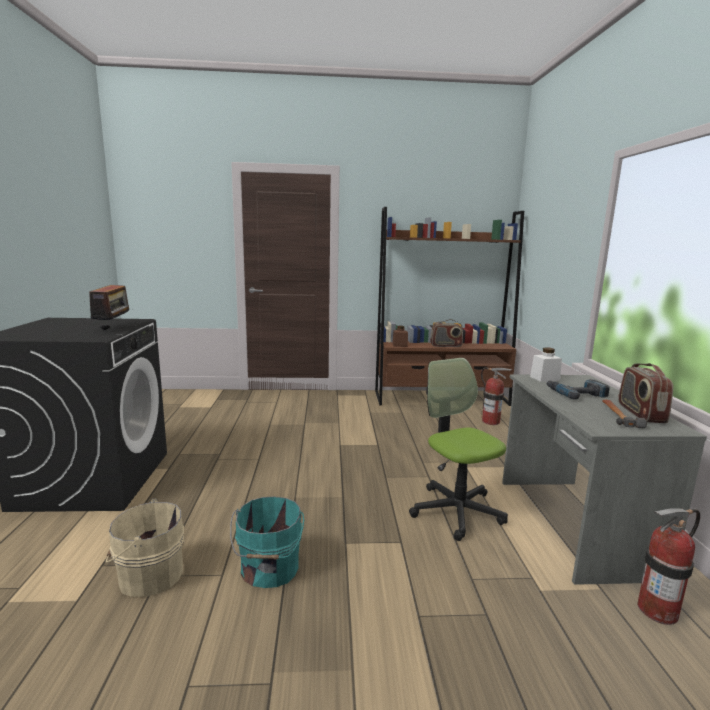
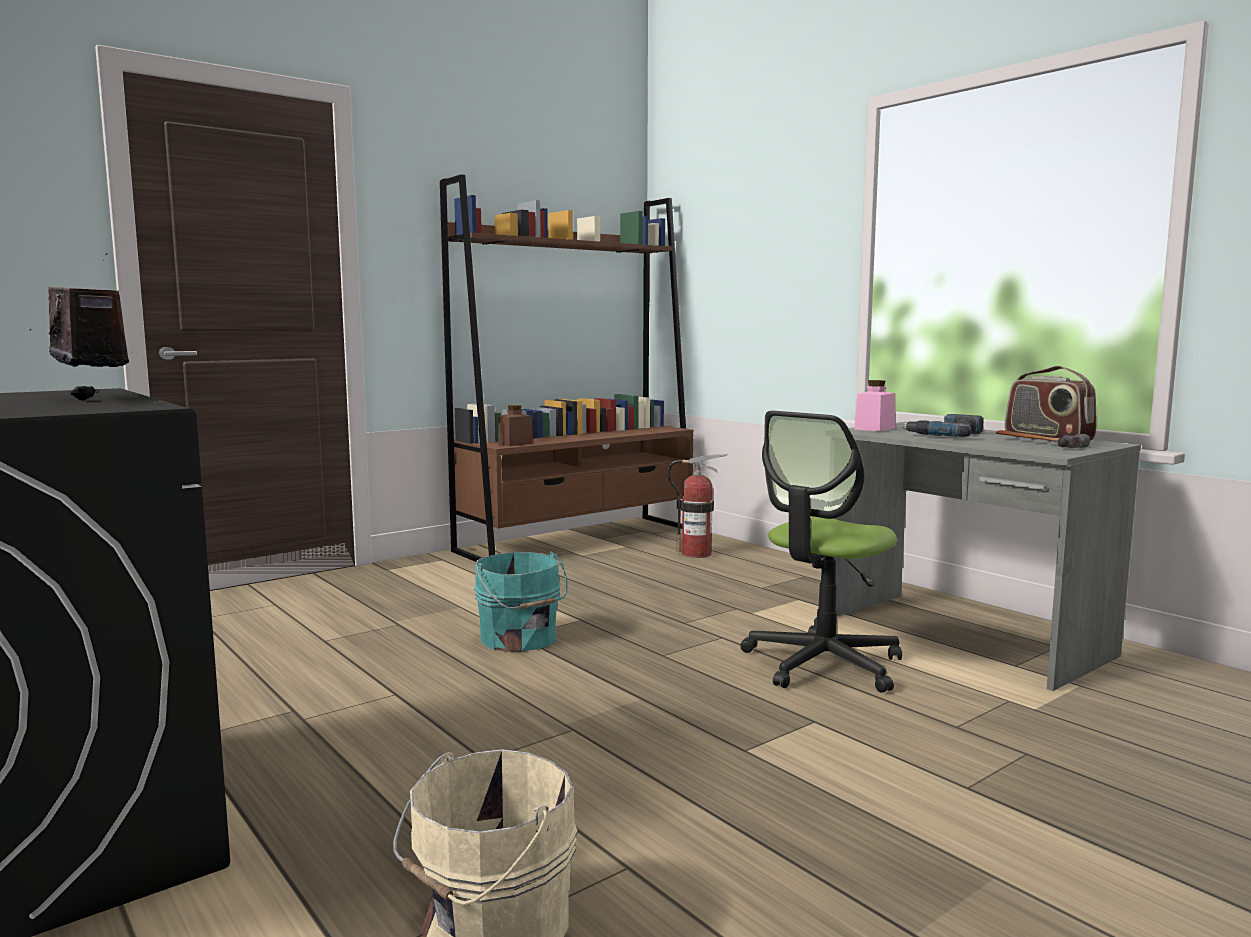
camera: 35 degrees left, 5 degrees down
(269, 569) = (691, 826): turquoise bucket -> turquoise bucket (520, 640)
(446, 346) = (588, 436): radio -> none
(456, 511) = (823, 664): office chair -> office chair turned 75 degrees counterclockwise
(544, 378) = (874, 428): white jar -> pink jar
(657, 610) = (1147, 684): fire extinguisher -> none

